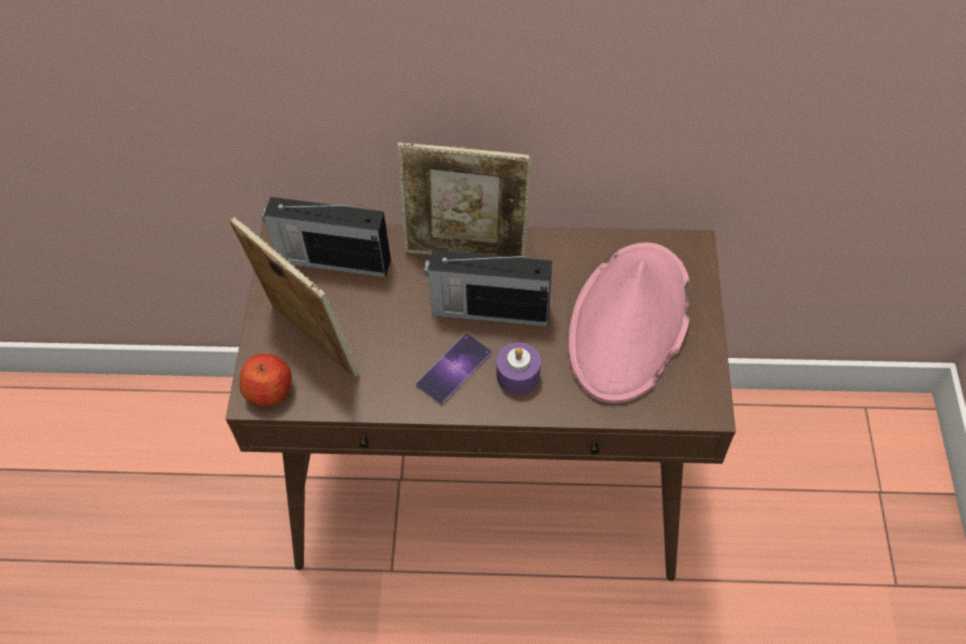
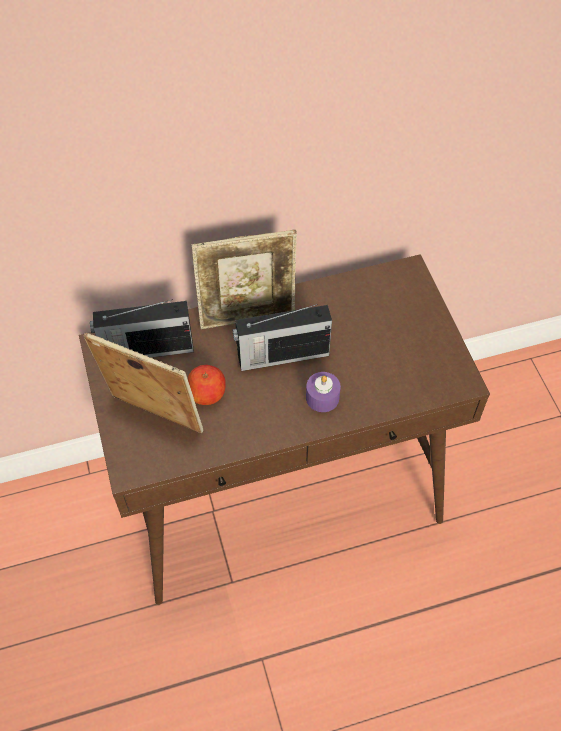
camera: 20 degrees left, 0 degrees up
(270, 390) = (139, 462): apple -> apple (207, 393)
(454, 369) = (273, 406): phone -> none
(629, 323) = (387, 337): pink hat -> none

